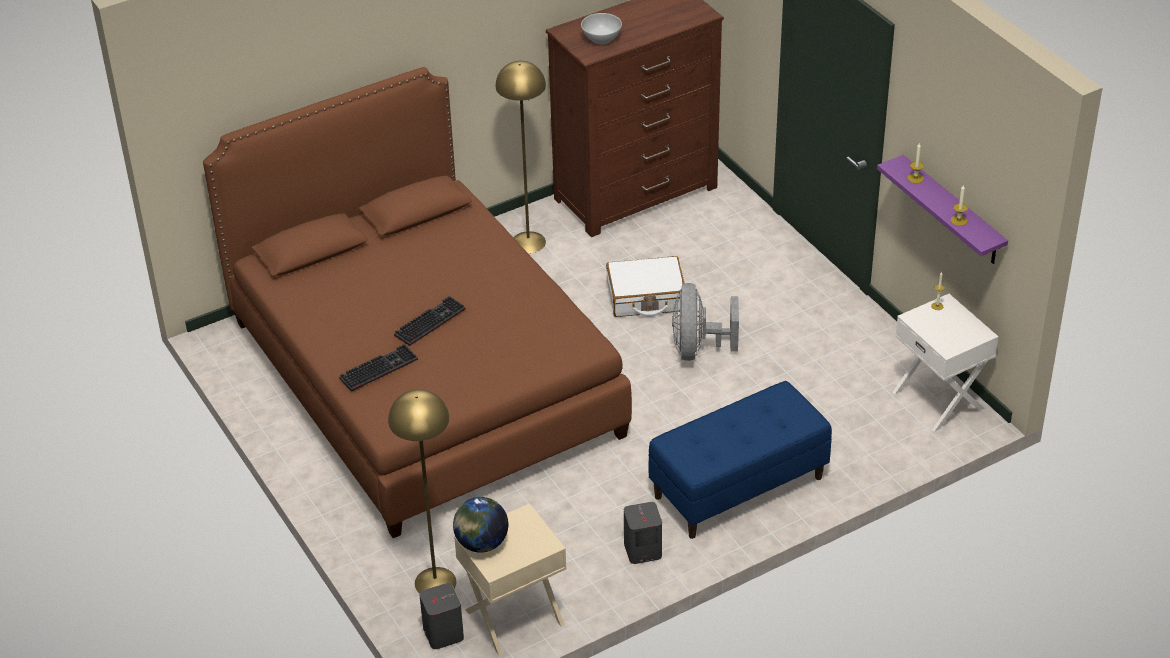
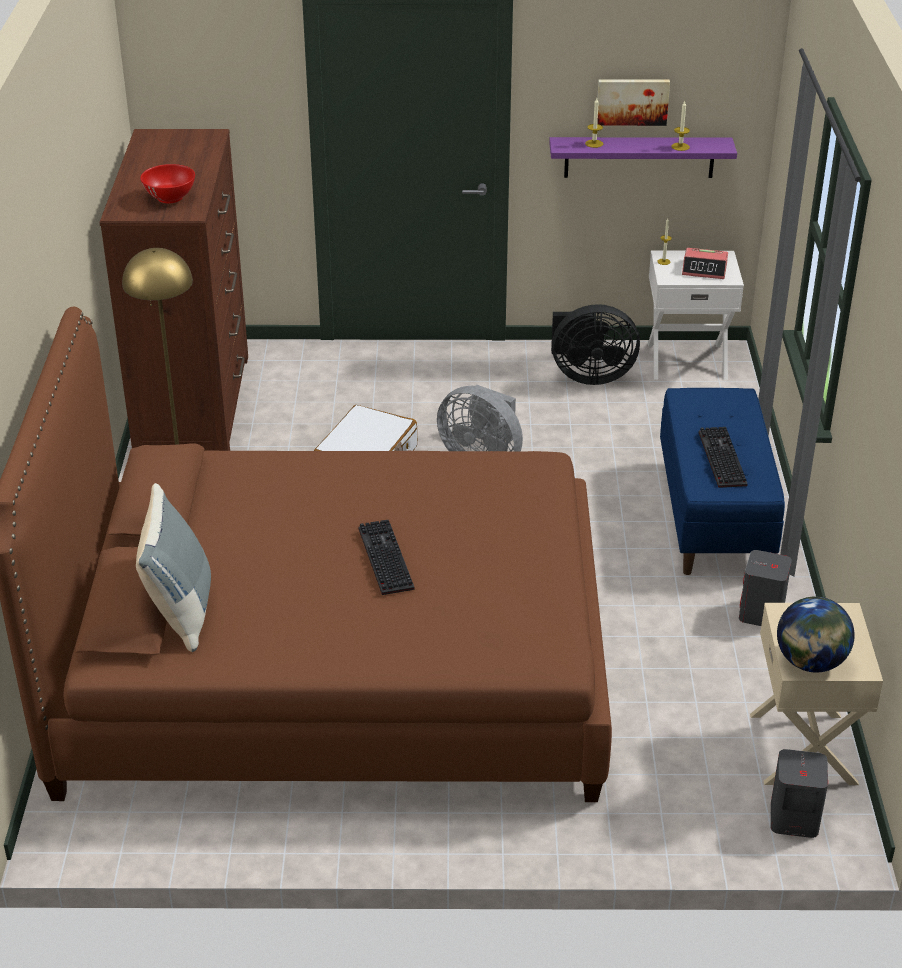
camera: 60 degrees left, 5 degrees down
(323, 268) = (180, 610): none -> grey pillow
(379, 367) = (433, 628): keyboard -> keyboard (720, 458)
(435, 582) = (701, 793): yellow floor lamp -> none
(602, 39) = (170, 197): white bowl -> red bowl
(862, 356) = (589, 375): none -> black fan
(947, 331) = (704, 269): none -> alarm clock
(951, 163) = (632, 101): none -> picture

